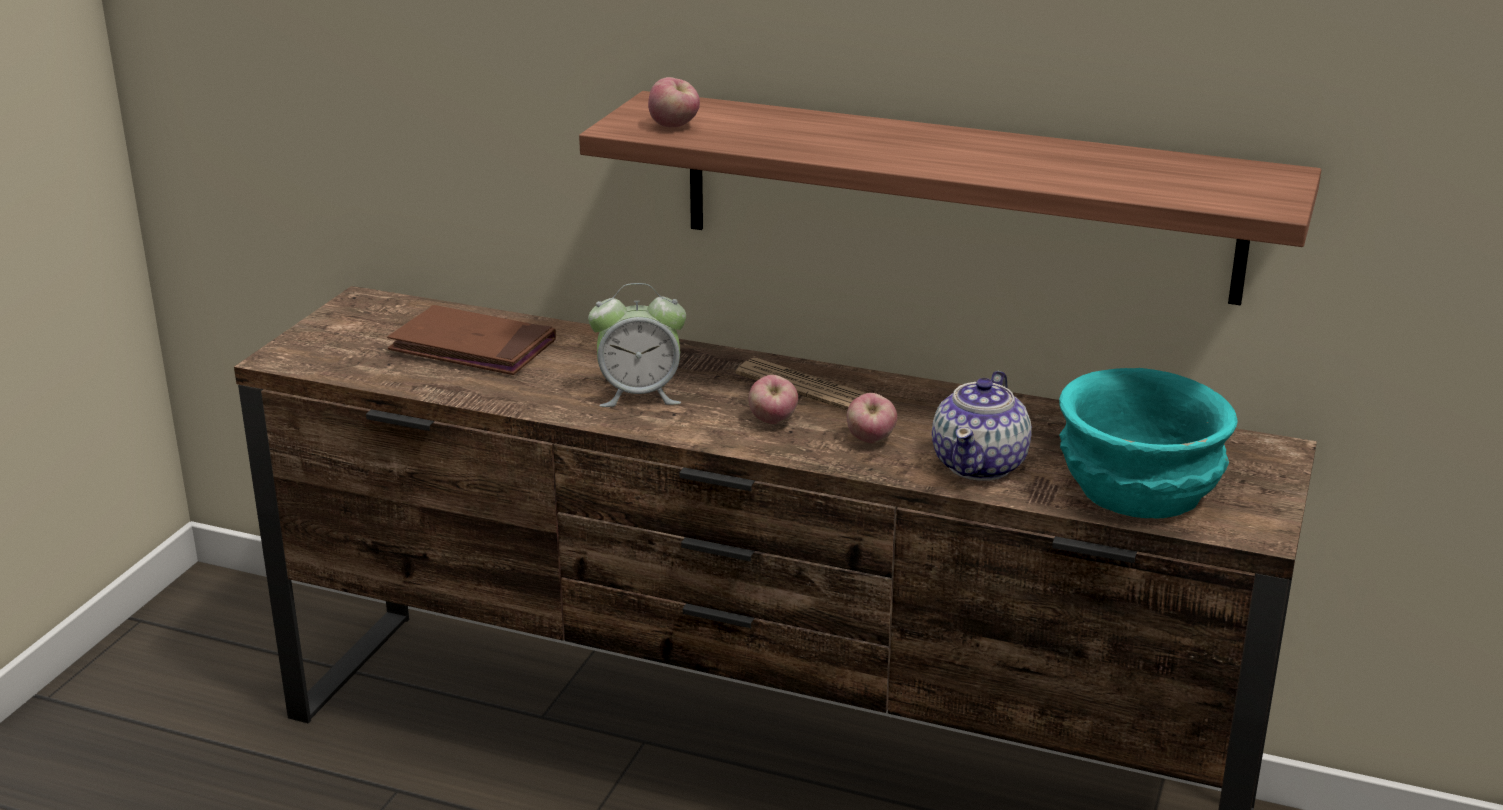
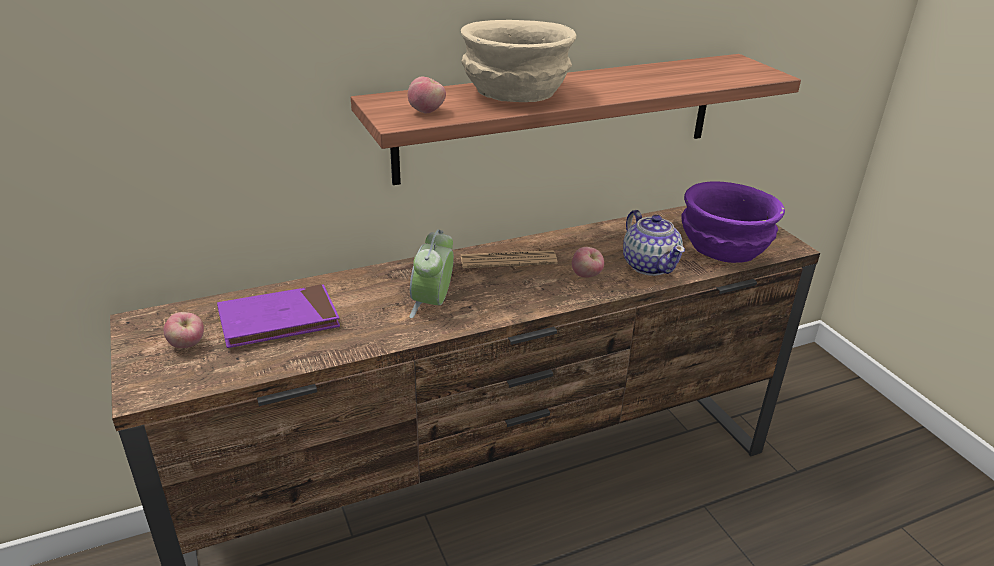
camera: 45 degrees left, 5 degrees up
(473, 348) = (279, 320): brown book -> purple book
(639, 395) = (432, 304): alarm clock -> alarm clock turned 150 degrees clockwise
(773, 422) = (526, 287): apple -> apple (187, 345)
(822, 133) = (513, 93): none -> beige bowl
(1137, 489) = (722, 248): turquoise bowl -> purple bowl

